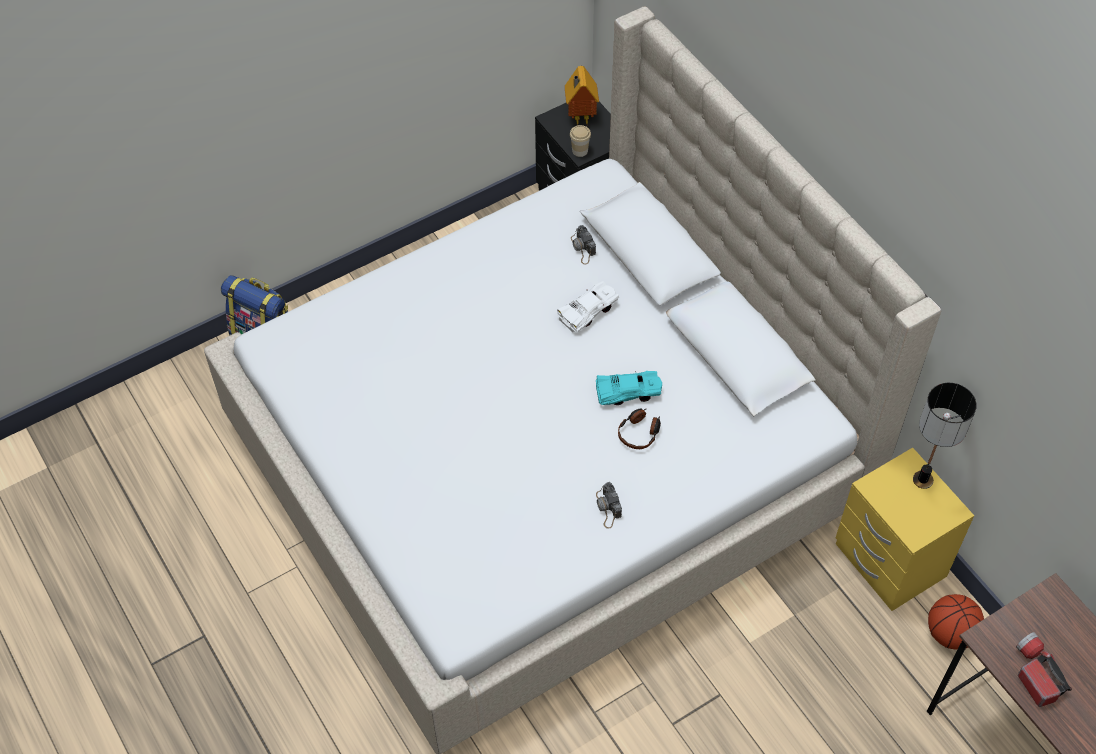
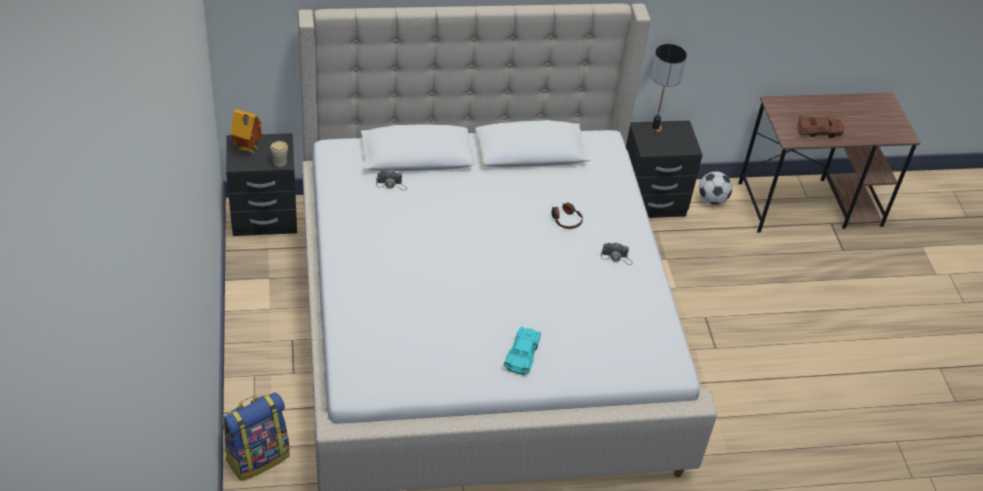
camera: 70 degrees left, 10 degrees down
(588, 311) = (449, 203): white toy car -> none
(628, 392) = (530, 212): turquoise toy car -> turquoise toy car (523, 354)
(889, 560) = (651, 201): yellow nightstand -> black nightstand
(950, 633) = (712, 199): basketball -> football
(1035, 673) = (819, 131): flashlight -> brown toy car

